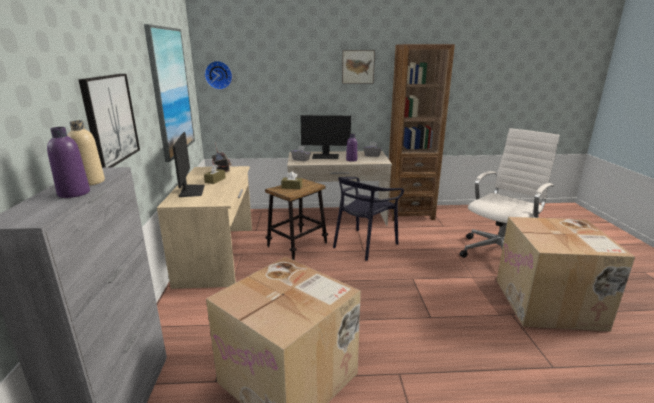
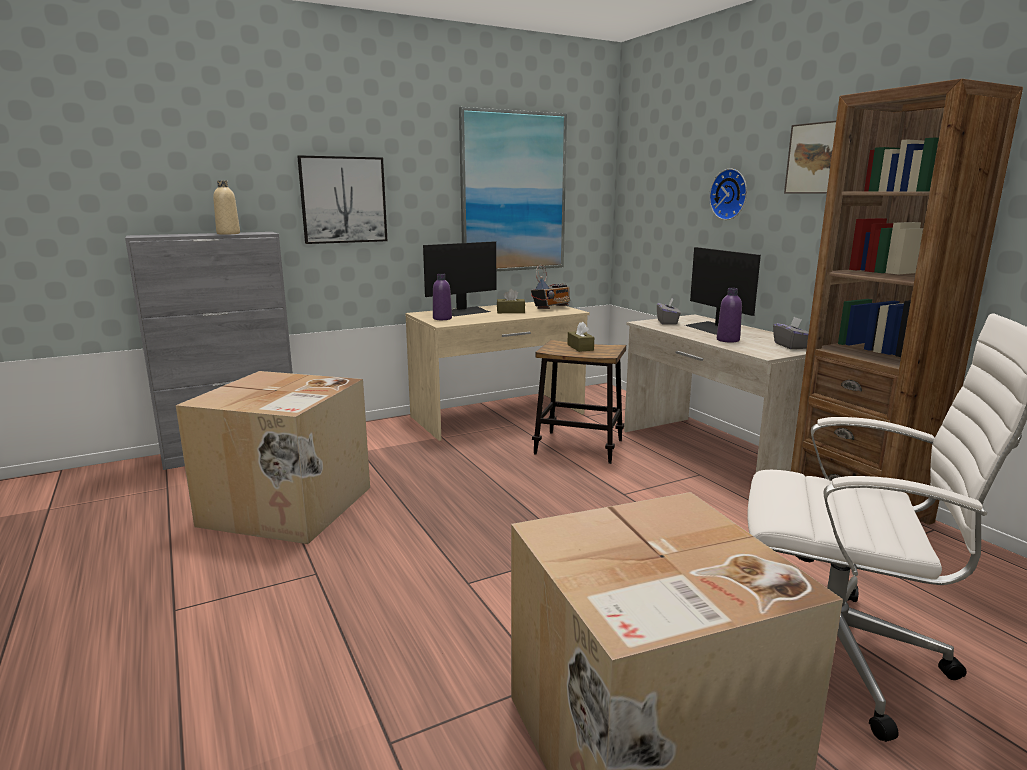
camera: 65 degrees right, 5 degrees down
(74, 193) = (198, 234): purple bottle -> purple bottle (442, 318)
(219, 75) = (636, 179): wall clock -> wall clock (730, 194)
(364, 244) = (646, 491): black chair -> none

